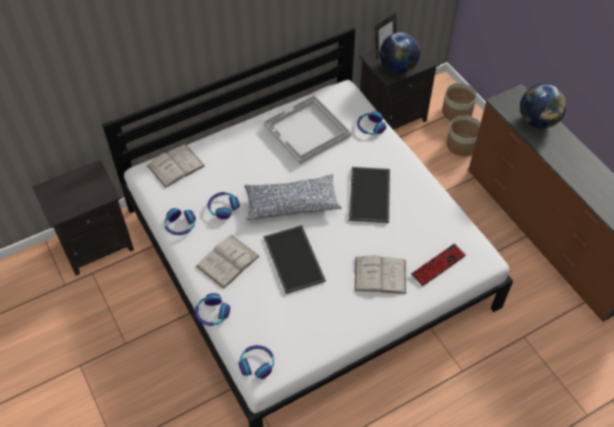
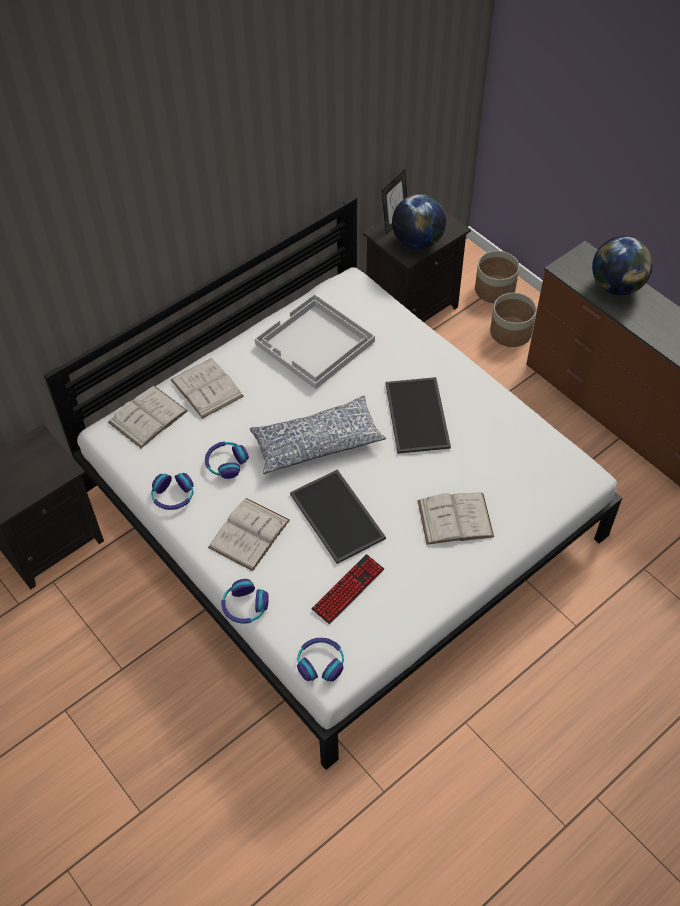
camera: 10 degrees left, 0 degrees up
(222, 151) = (207, 388): none -> white book
(370, 127) = (397, 325): headphones -> none
(438, 265) = (527, 493): keyboard -> keyboard (348, 589)

